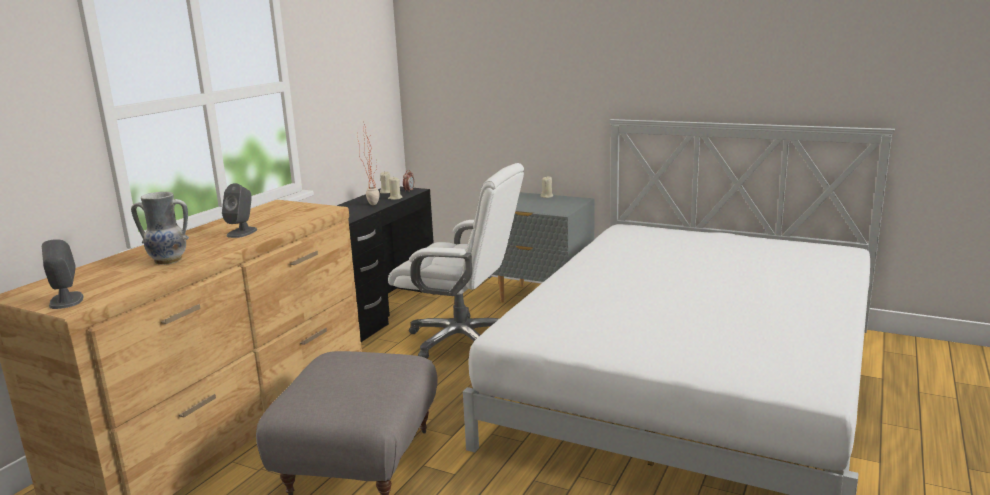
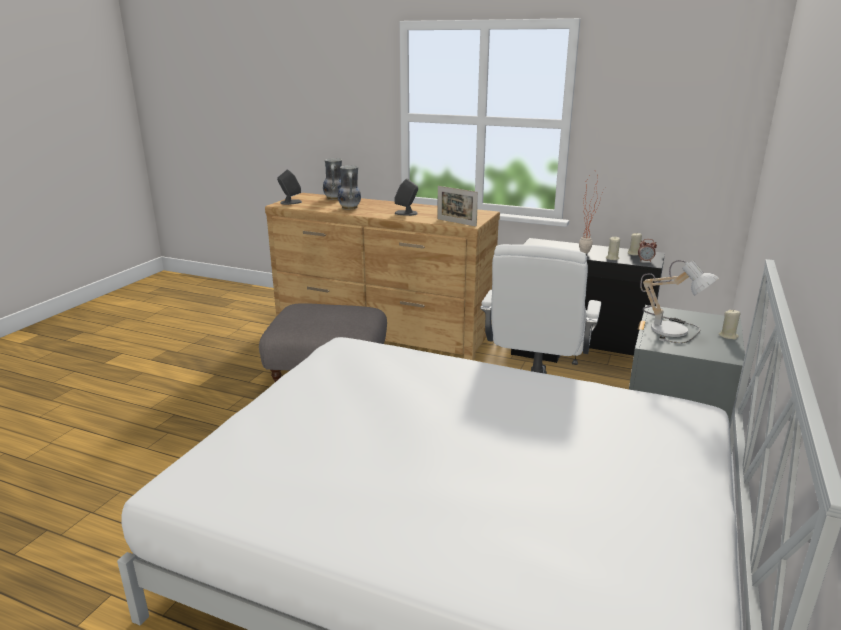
camera: 85 degrees right, 5 degrees up
(81, 273) = (334, 198): none -> vase
(314, 213) = (456, 222): none -> picture frame
(534, 206) = (673, 329): none -> table lamp

